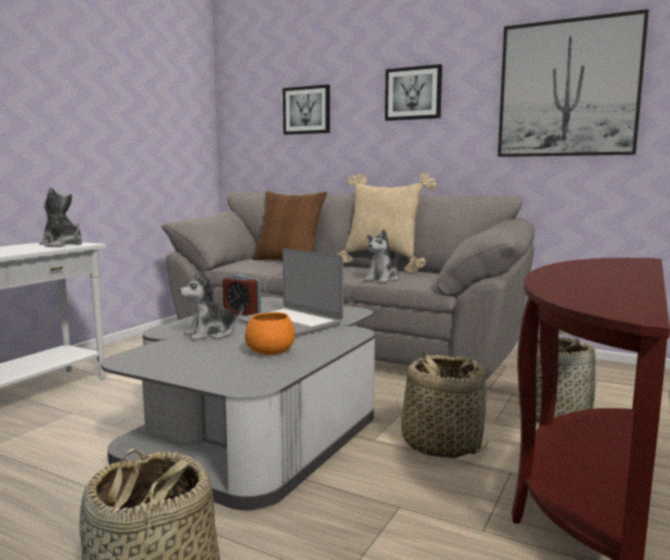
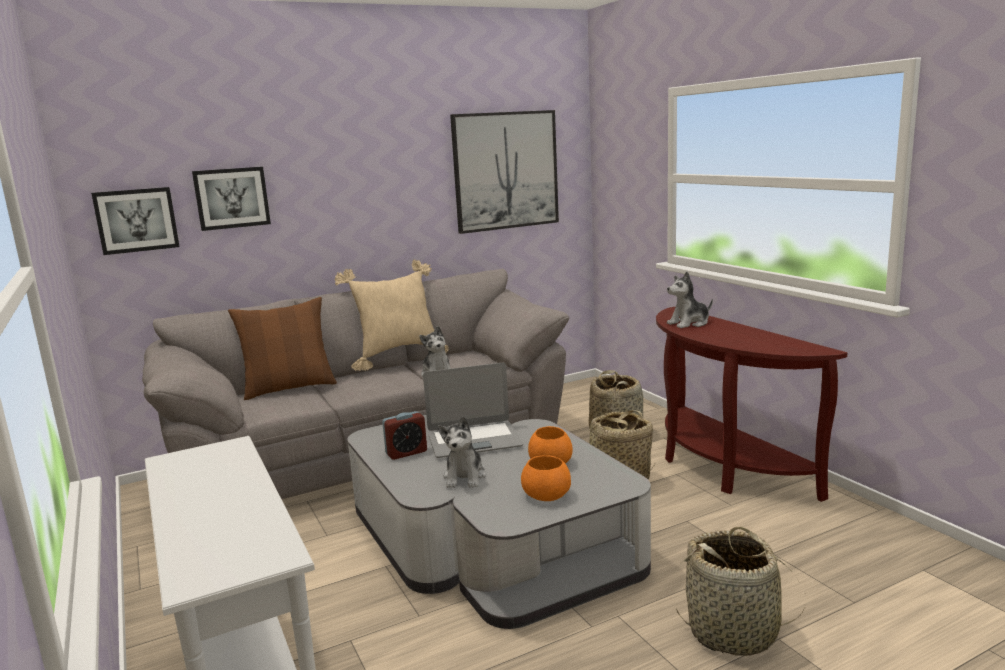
camera: 55 degrees left, 5 degrees up
(62, 245) = (217, 457): plush toy -> plush toy (689, 323)
(195, 363) = (547, 495): none -> orange bowl
(413, 93) = (368, 176): picture -> picture (136, 220)

